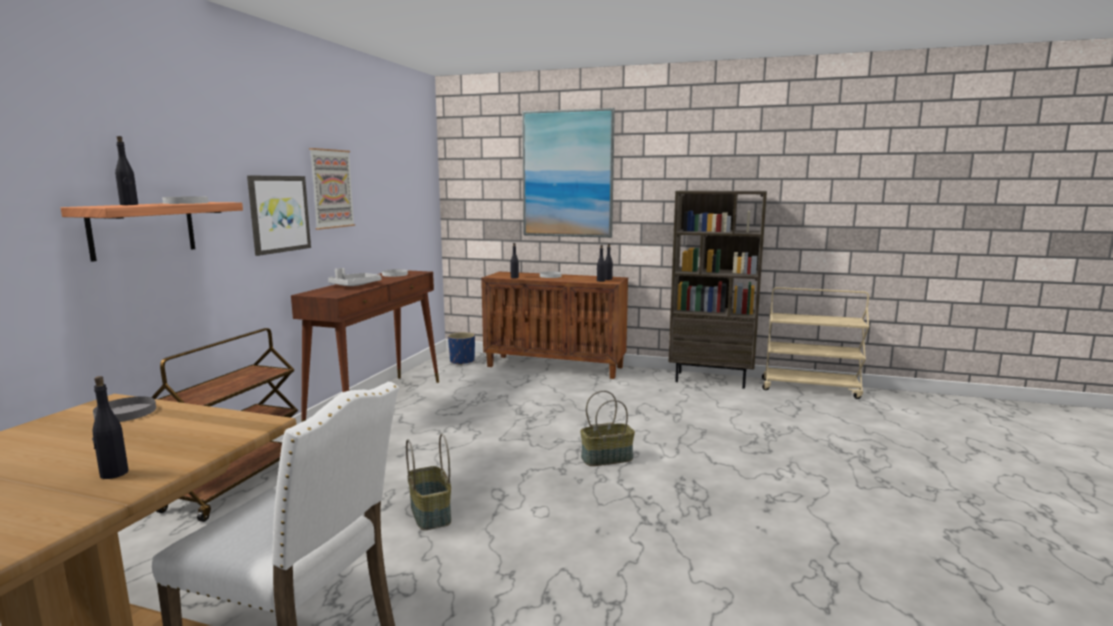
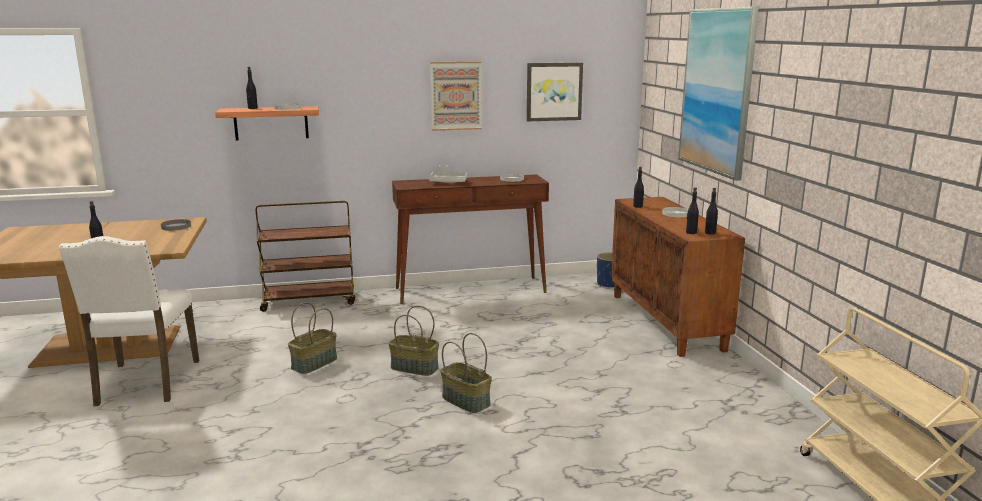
camera: 60 degrees right, 5 degrees up
(279, 214) = (390, 116): picture -> picture (554, 91)
(514, 465) = (413, 368): none -> basket
(711, 380) = (777, 411): brown bookcase -> none

